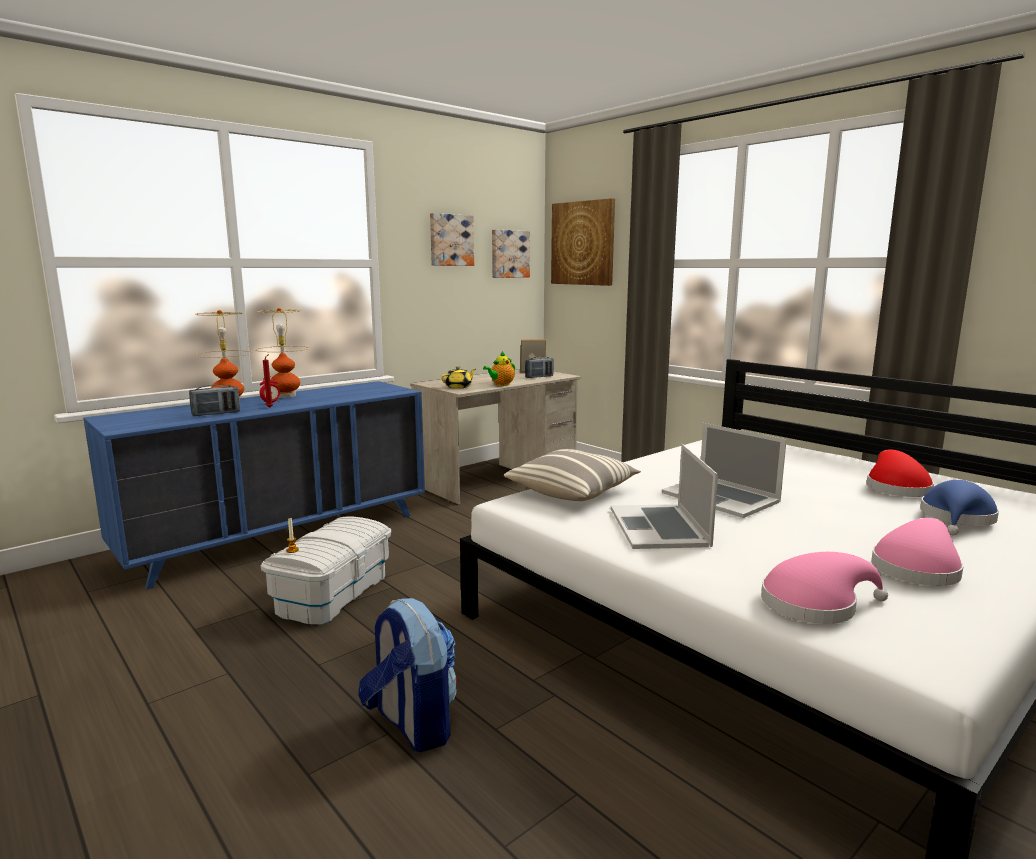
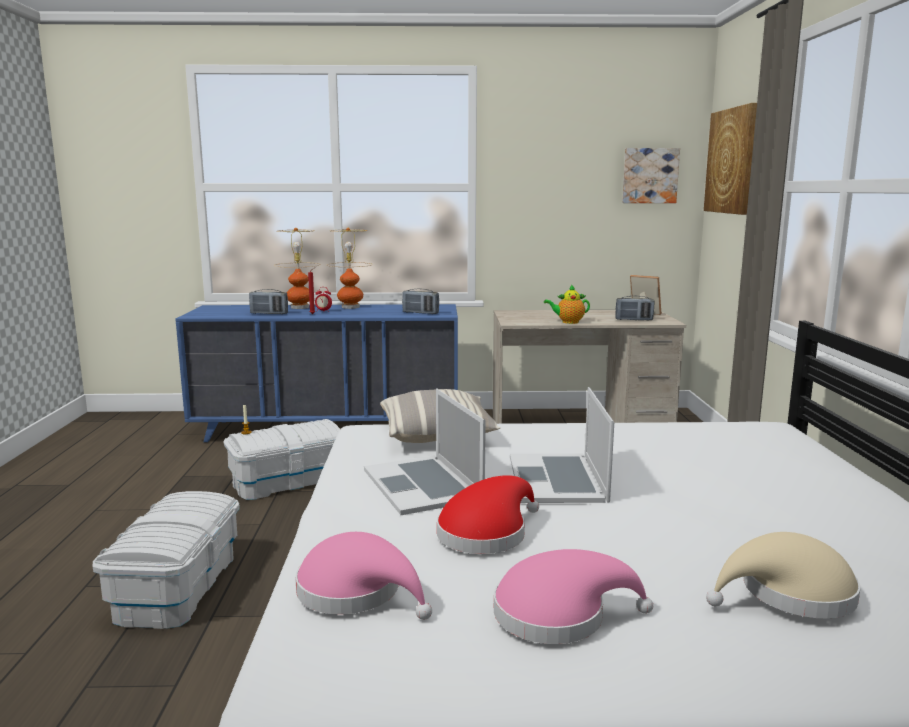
camera: 40 degrees right, 0 degrees up
(377, 392) = (420, 313): none -> radio
(411, 724) = (177, 586): backpack -> white storage box
(450, 240) = (567, 161): picture -> none
(459, 387) = (521, 319): yellow teapot -> none
(659, 527) = (423, 484): laptop -> laptop turned 60 degrees counterclockwise
(895, 488) = (814, 535): red hat -> red hat (486, 533)
(957, 518) = (789, 594): blue hat -> beige hat

